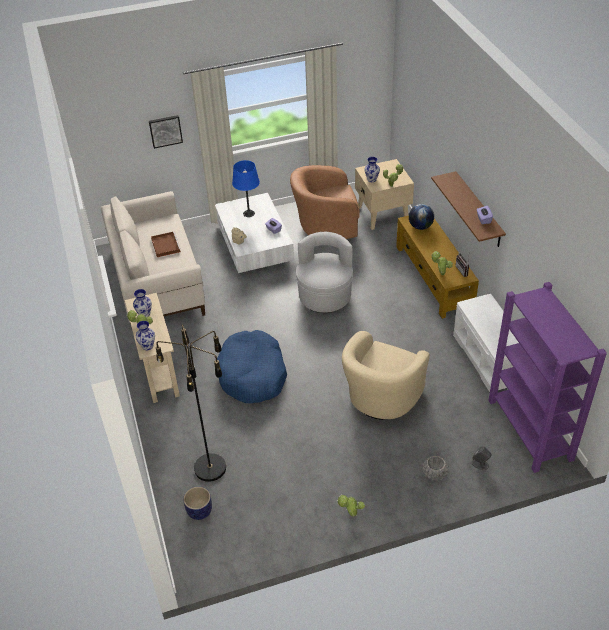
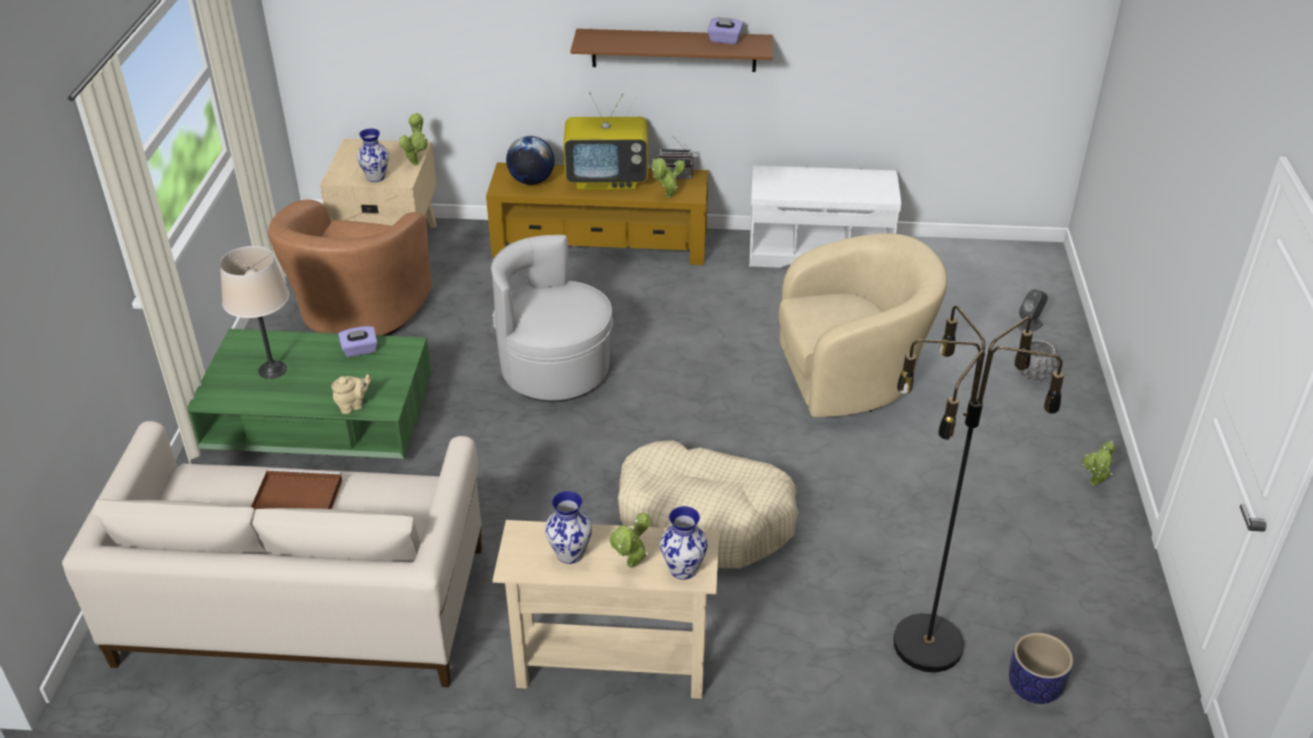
camera: 70 degrees left, 5 degrees down
(165, 131) = (66, 283): picture -> none
(248, 213) = (272, 370): blue table lamp -> beige table lamp
(252, 375) = (705, 520): blue dog bed -> beige dog bed
(254, 244) = (319, 420): white coffee table -> green coffee table
(381, 399) = (851, 379): beige armchair -> beige armchair turned 60 degrees counterclockwise
(441, 250) = (608, 180): none -> television
(530, 429) = (980, 261): purple bookcase -> none

